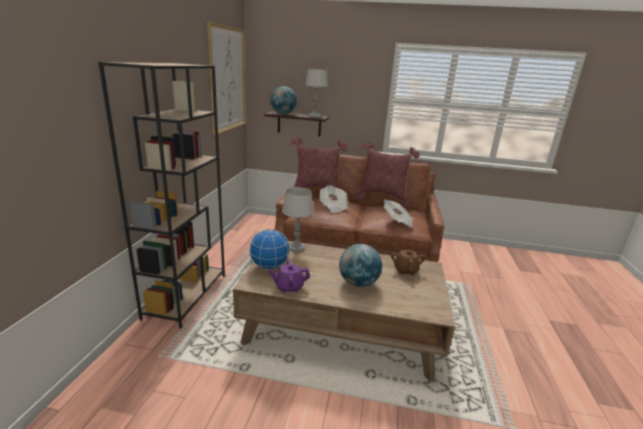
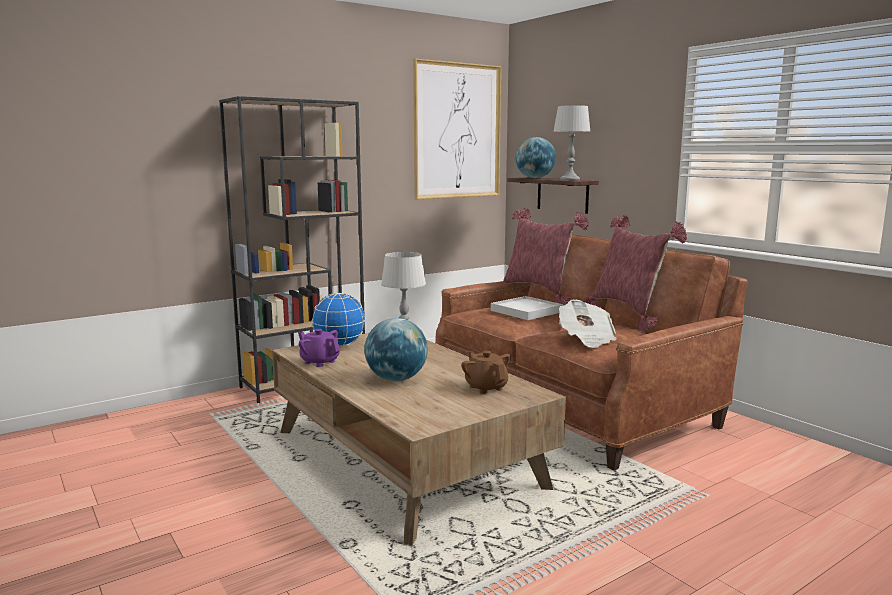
camera: 45 degrees right, 10 degrees down
(333, 207) = (526, 311): newspaper -> white tray
(405, 270) = (486, 387): brown teapot -> brown teapot turned 75 degrees counterclockwise

